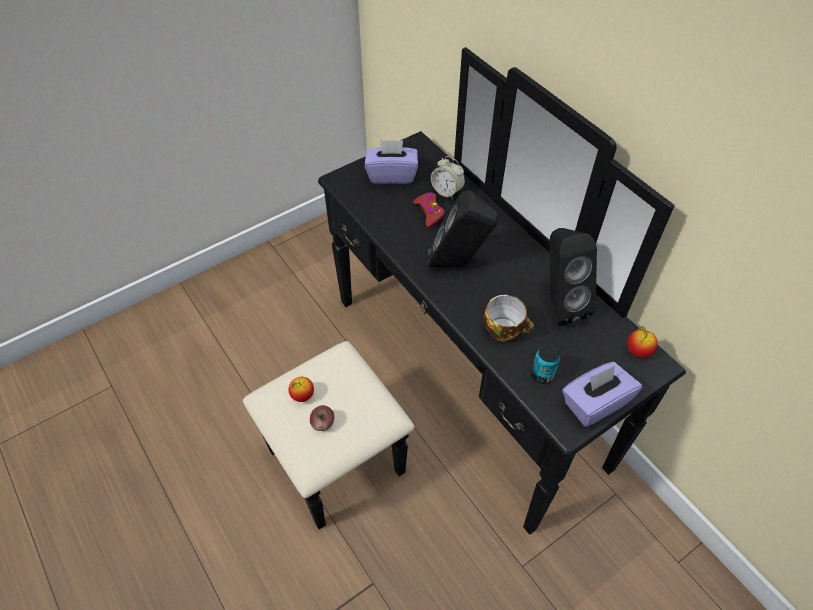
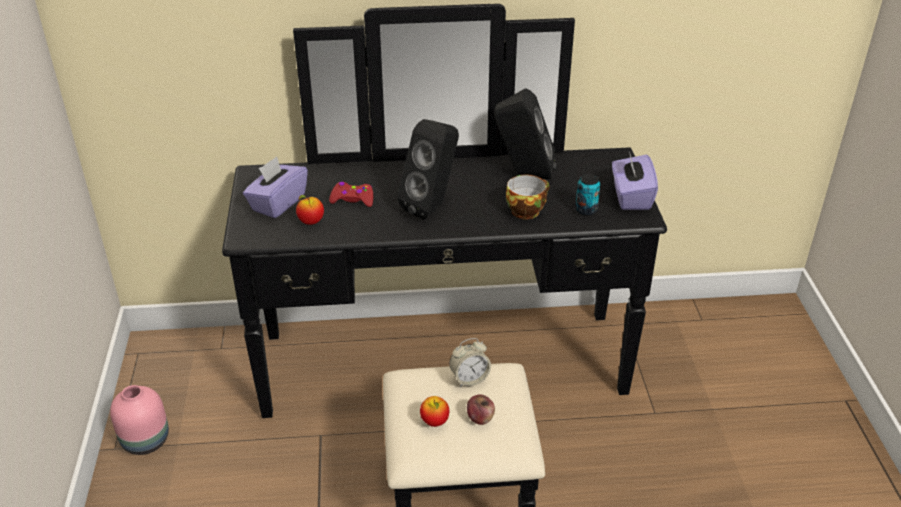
camera: 60 degrees left, 15 degrees down
(288, 256) = (146, 439): none -> pink vase
(447, 191) = (337, 180): alarm clock -> alarm clock (469, 379)
(638, 351) = (599, 159): apple -> apple (311, 222)

